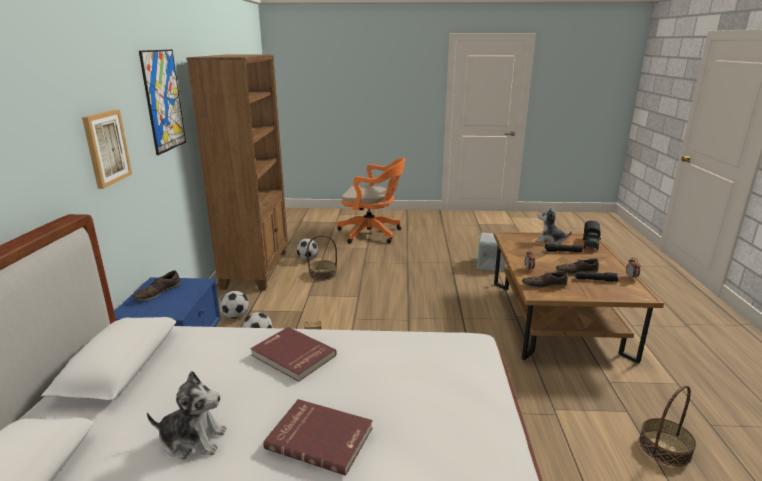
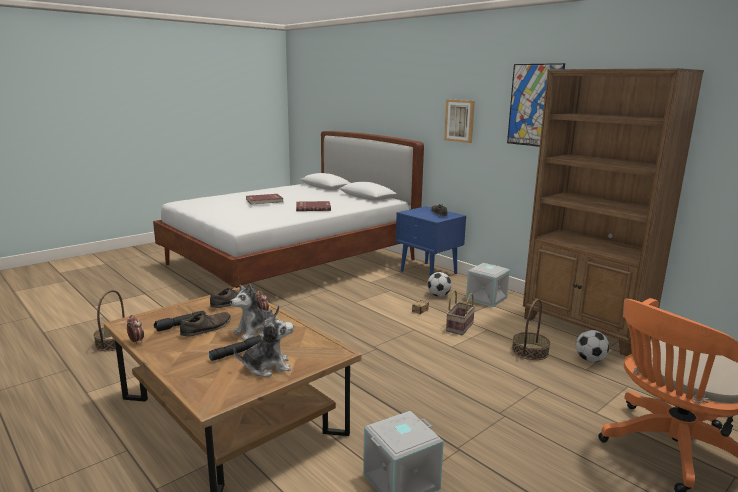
camera: 135 degrees right, 5 degrees down
(193, 440) = (303, 196): plush toy -> plush toy (256, 332)
(236, 316) = (487, 298): football -> grey storage box
(319, 305) = (459, 326): none -> basket
(590, 244) = (202, 384): toy truck -> none

